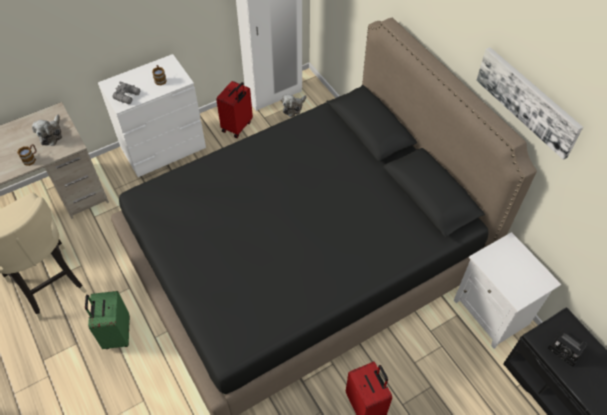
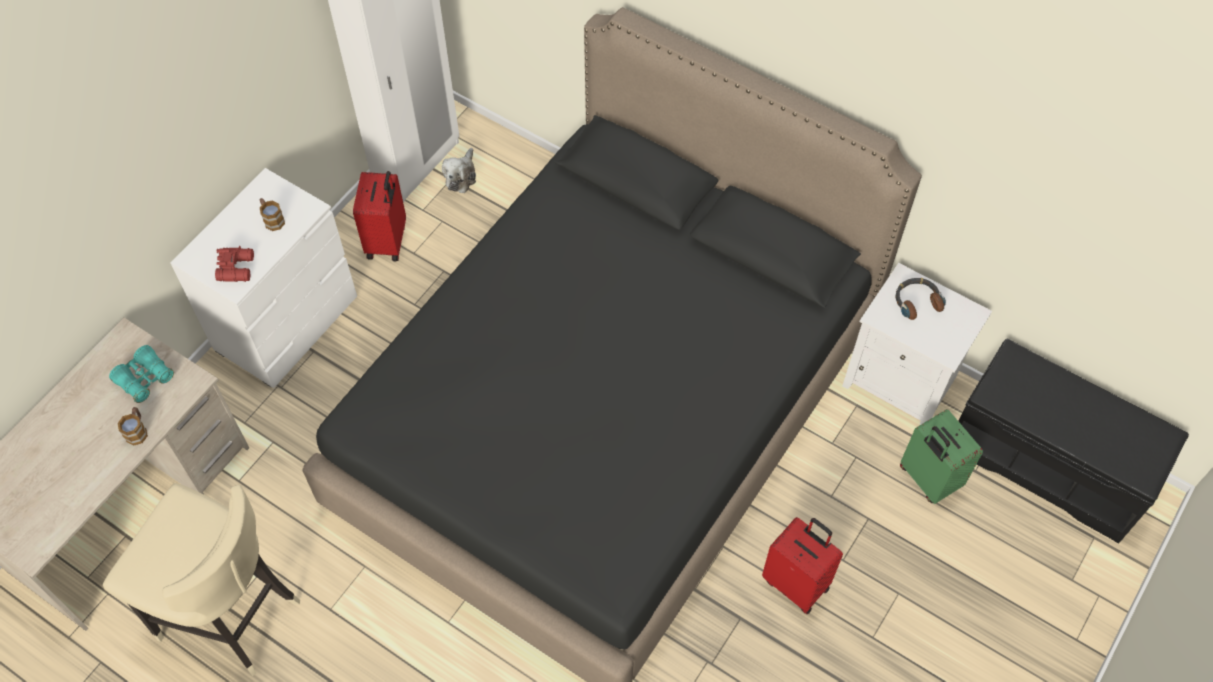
camera: 25 degrees left, 5 degrees up
(51, 134) = (145, 379): plush toy -> turquoise binoculars
(116, 334) = (387, 642): green suitcase -> green suitcase (928, 478)
(128, 96) = (237, 267): grey binoculars -> red binoculars
(512, 259) = (917, 301): none -> headphones
(528, 100) = (885, 87): picture -> none
(567, 350) = (1032, 395): camera -> none

